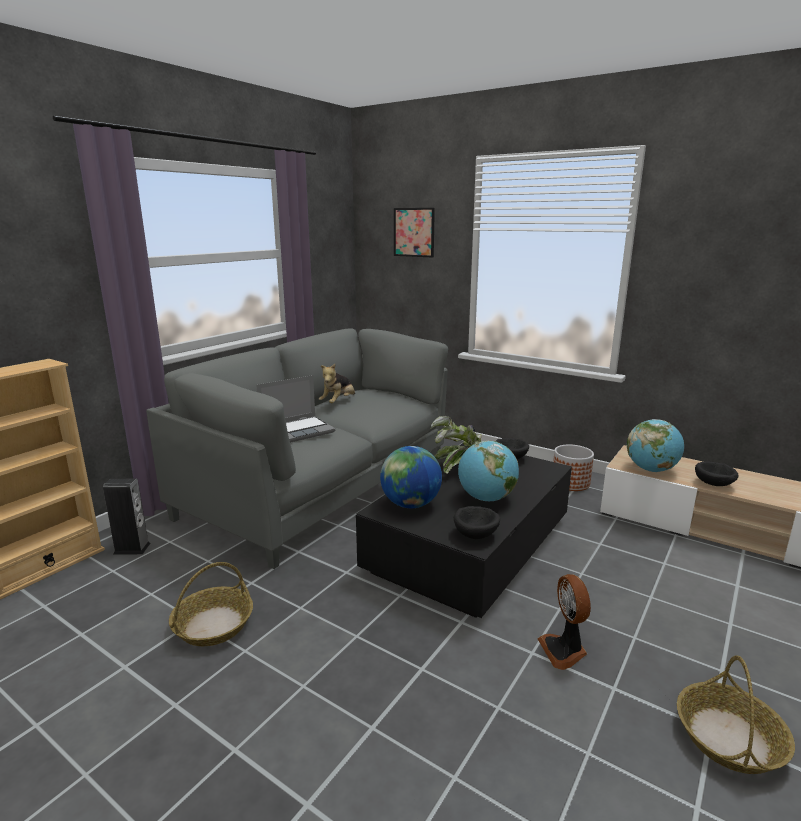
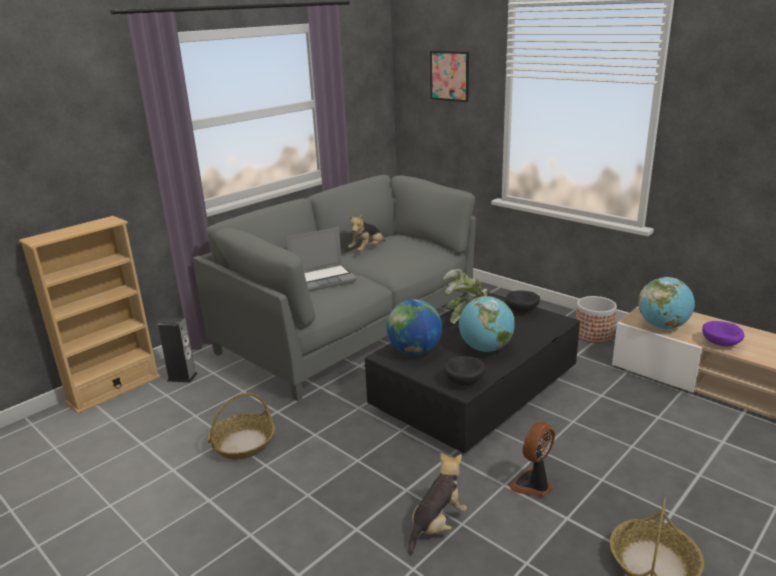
camera: 10 degrees right, 5 degrees up
(469, 712) = (437, 525): none -> plush toy
(564, 650) = (533, 485): fan -> fan turned 45 degrees clockwise
(714, 485) = (721, 344): black bowl -> purple bowl

